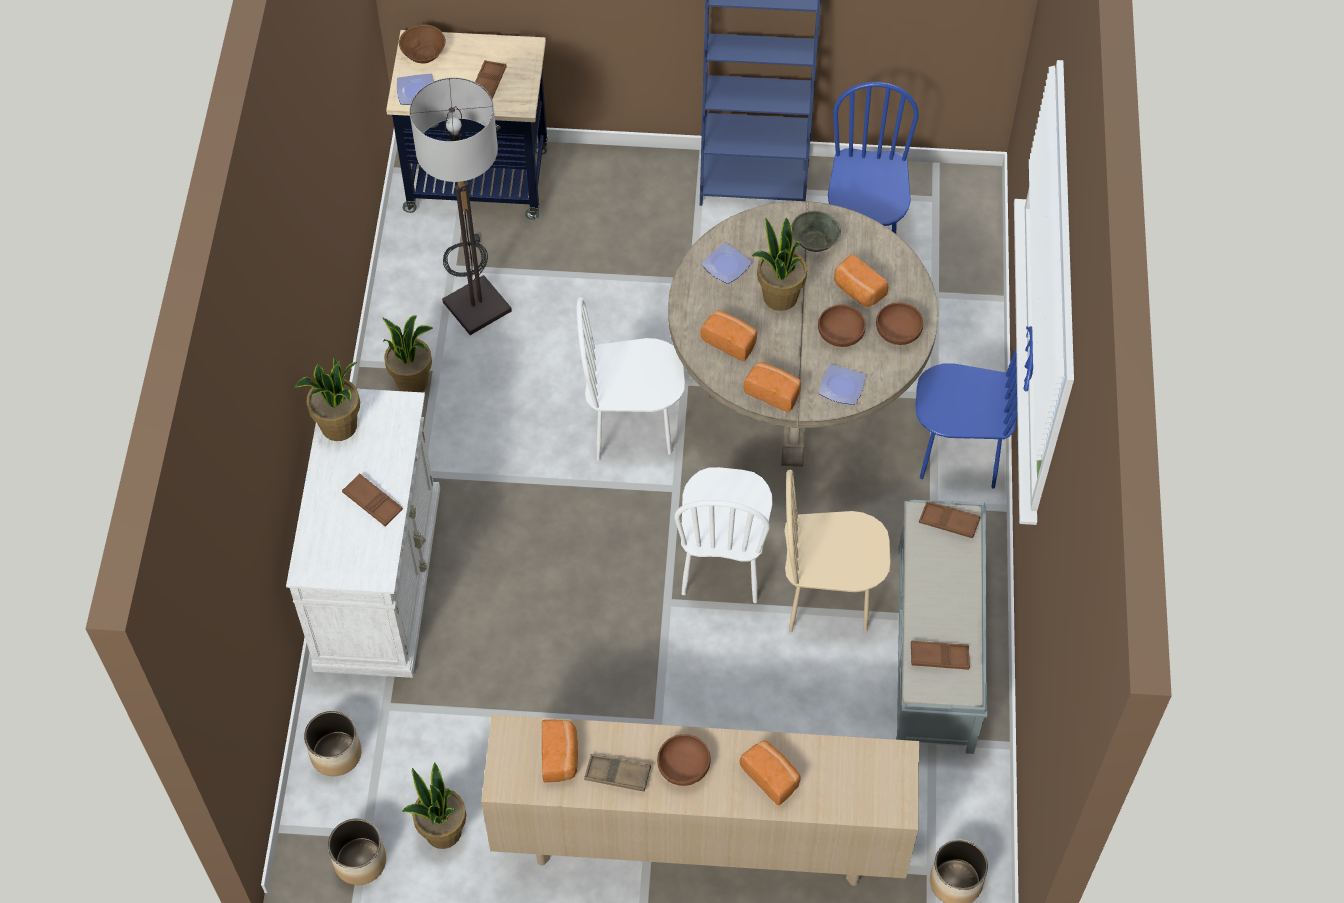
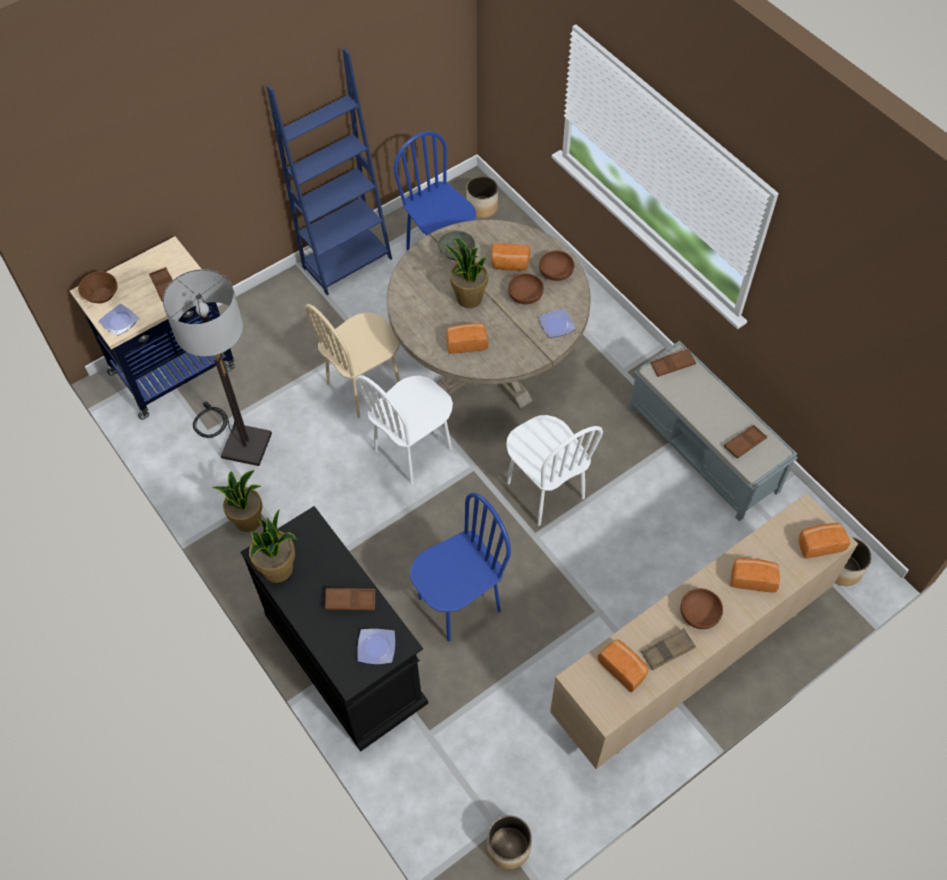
camera: 40 degrees left, 0 degrees up
(335, 753) = (426, 792): planter -> planter (482, 208)
(378, 577) = (344, 658): white dresser -> black dresser
(442, 831) = (540, 784): potted plant -> none
(725, 266) = (418, 302): plate -> plate (375, 648)
(773, 392) = (521, 355): bread -> bread (819, 544)
(827, 598) = (620, 466): beige chair -> beige chair (364, 386)
(959, 453) = (609, 334): blue chair -> blue chair (459, 603)

